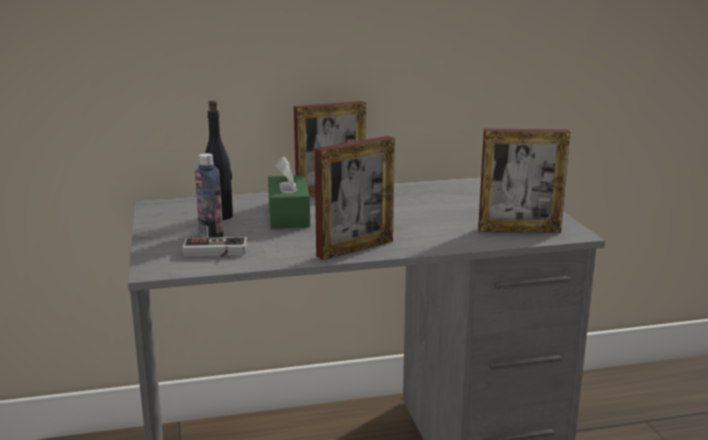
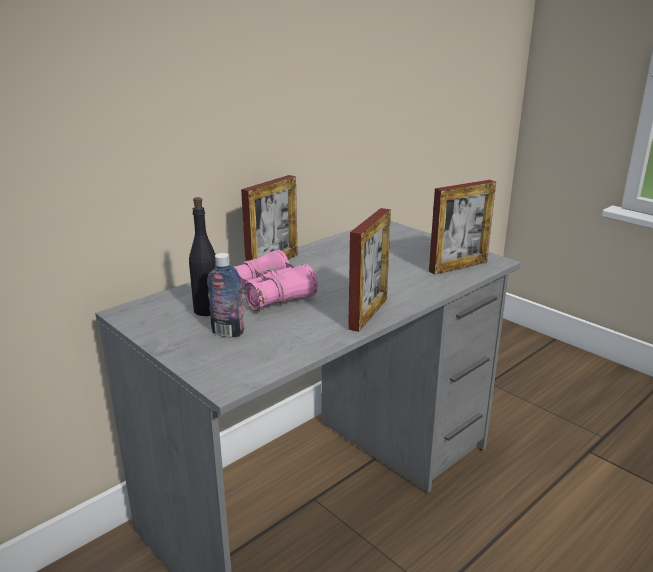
camera: 30 degrees left, 5 degrees up
(214, 253) = (258, 350): game controller -> none
(288, 215) = (269, 294): green tissue box -> pink binoculars

